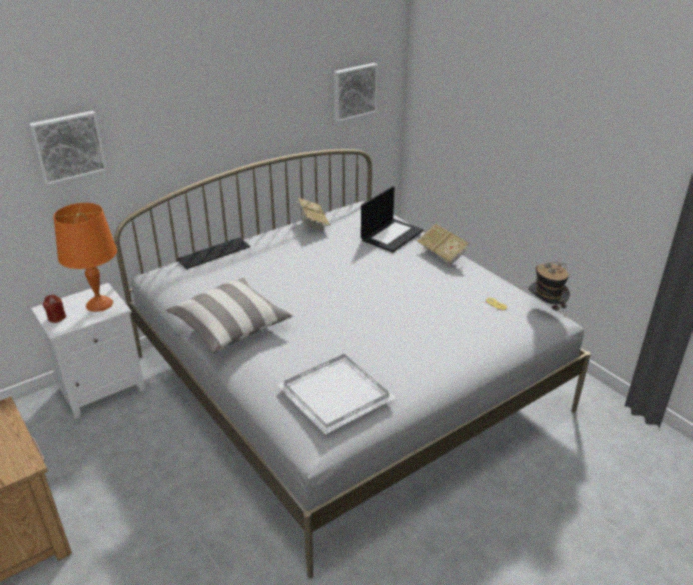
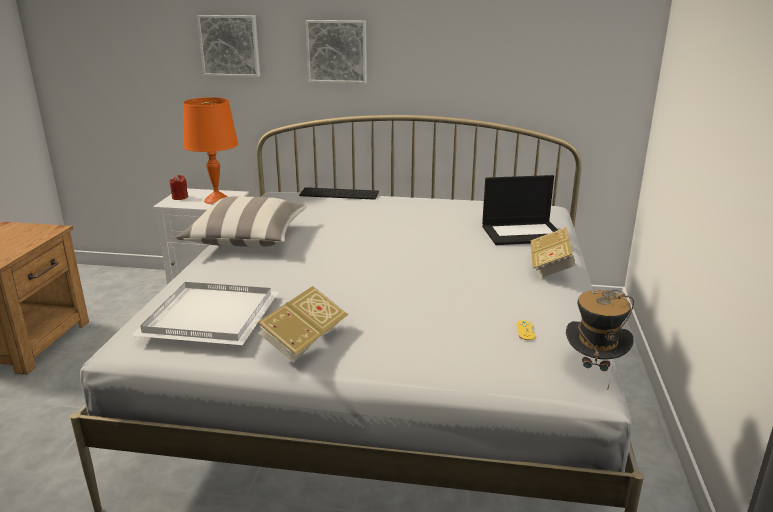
camera: 45 degrees right, 10 degrees down
(312, 224) = (460, 201): book -> book (303, 341)
(354, 91) = (568, 64): picture -> picture (337, 51)

